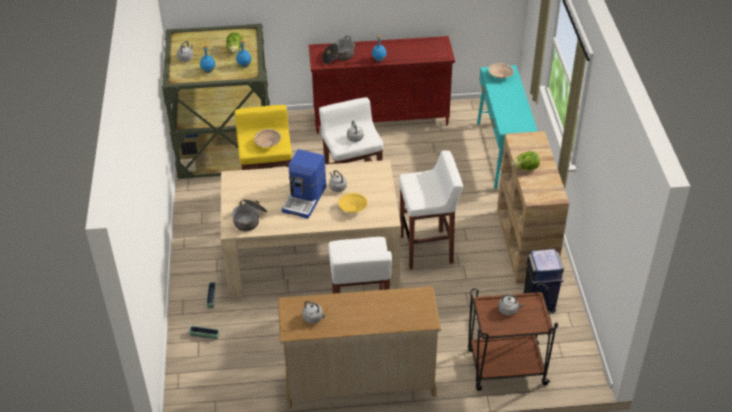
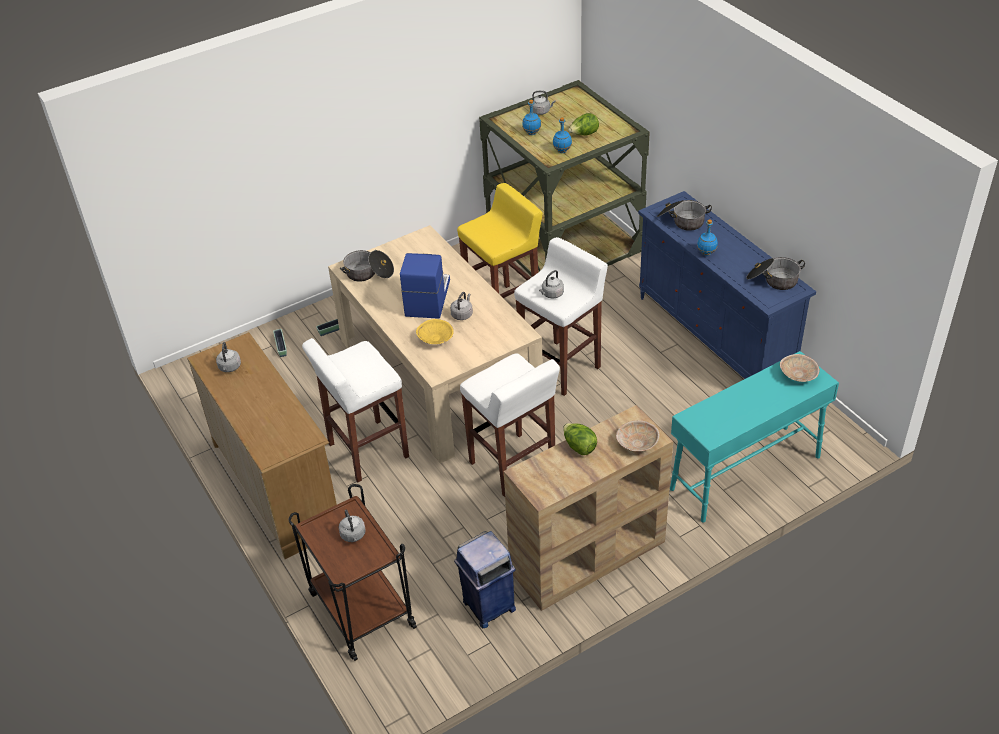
camera: 65 degrees right, 0 degrees up
(267, 144) = (492, 235): beige bowl -> beige bowl (636, 443)
(305, 199) = (426, 298): coffee machine -> coffee machine turned 105 degrees clockwise
(381, 119) = (714, 338): red dresser -> blue dresser
(426, 46) = (773, 280): none -> cooking pot

